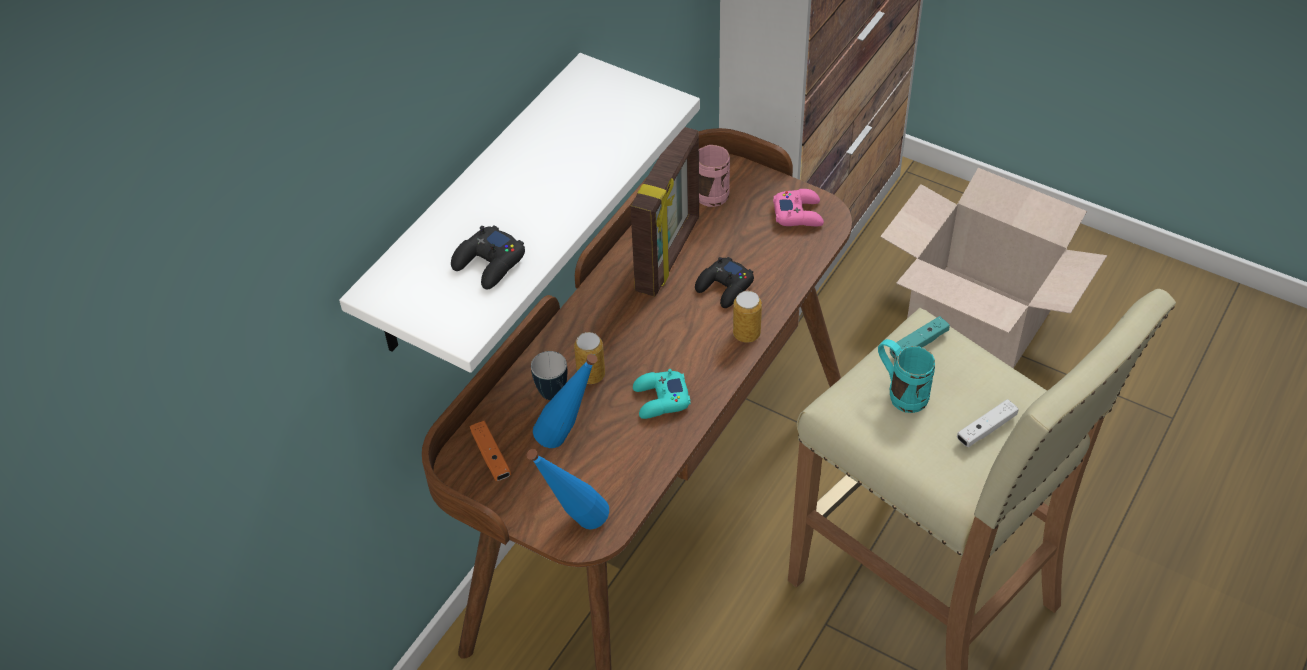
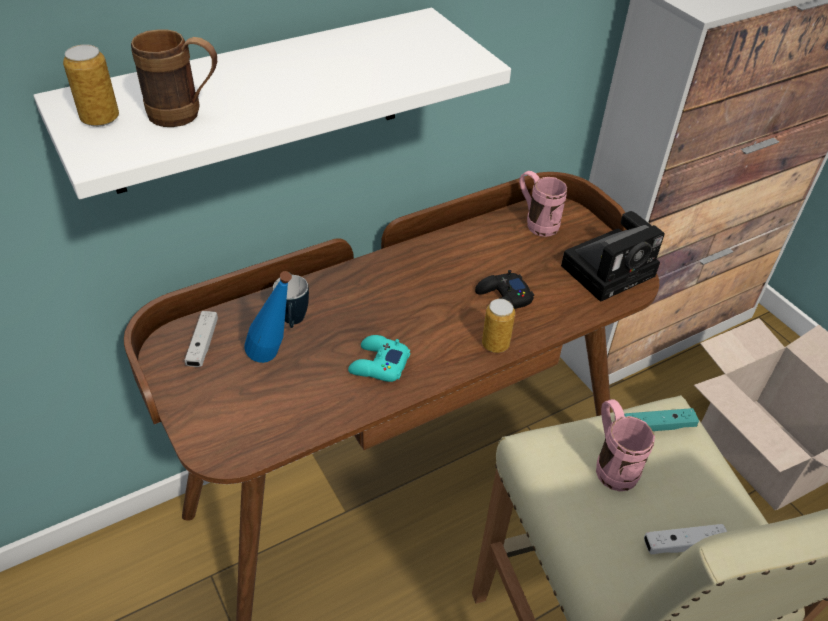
camera: 25 degrees right, 5 degrees down
(489, 263) = (186, 116): black game controller -> brown mug
(491, 456) = (203, 344): orange game controller -> white game controller
(574, 525) = (218, 435): blue bottle -> none
(591, 375) = (336, 318): can -> can (100, 119)
(669, 255) = (474, 256): picture frame -> none
(798, 213) = (610, 269): pink game controller -> camera
(900, 392) = (611, 464): turquoise mug -> pink mug

